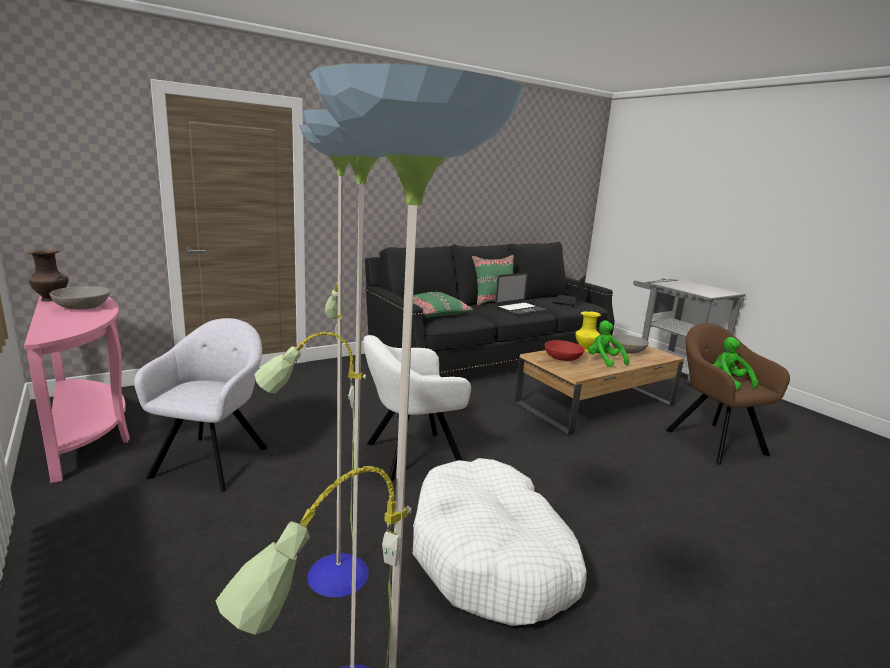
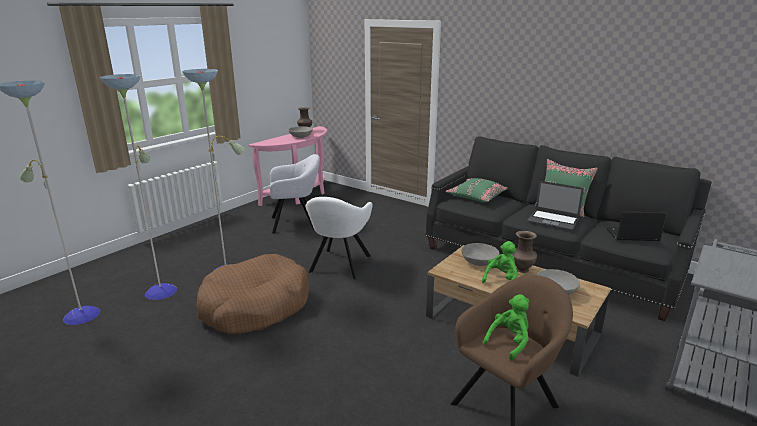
camera: 70 degrees right, 5 degrees up
(410, 456) = (339, 265): white armchair -> white armchair turned 120 degrees counterclockwise
(492, 556) = (255, 306): white dog bed -> brown dog bed
(563, 358) = (479, 262): red bowl -> grey bowl
(585, 350) = (521, 270): yellow vase -> brown vase

